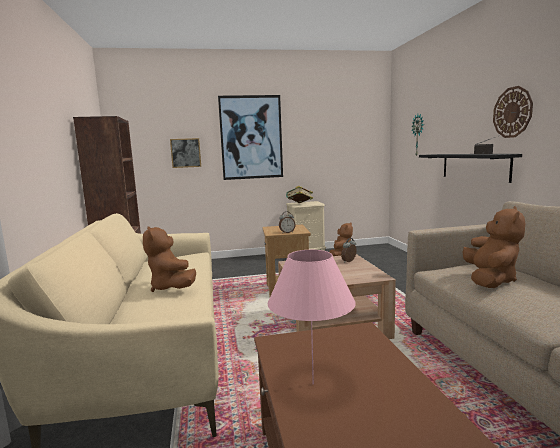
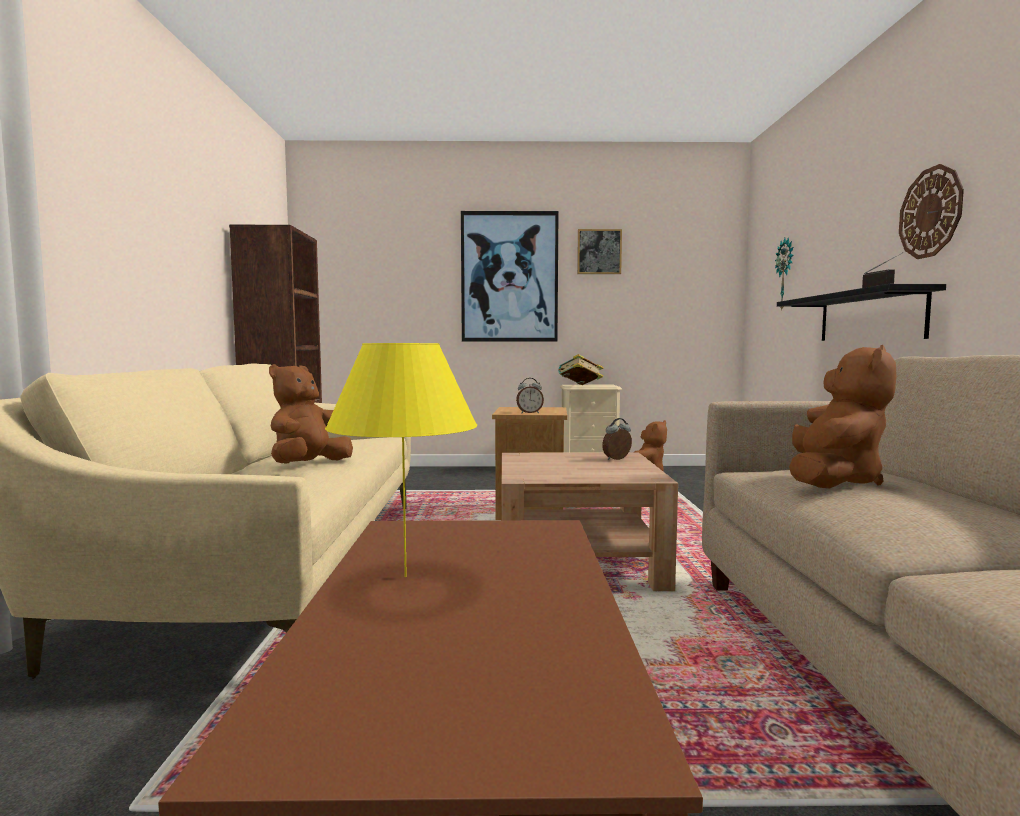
camera: 10 degrees right, 5 degrees down
(171, 287) = (308, 465): brown plush toy -> brown plush toy turned 45 degrees clockwise
(185, 153) = (407, 297): picture -> picture (599, 252)
(312, 384) = (405, 576): pink table lamp -> yellow table lamp

